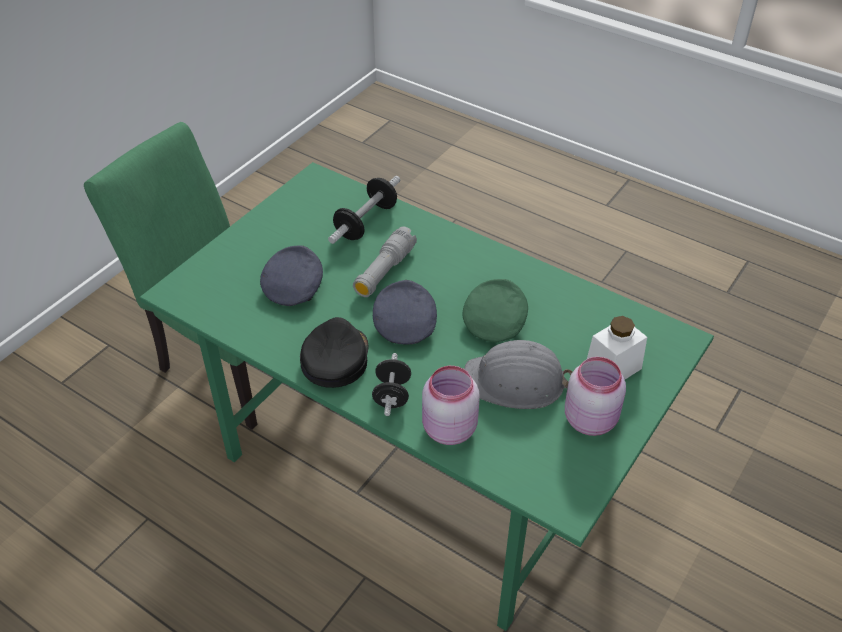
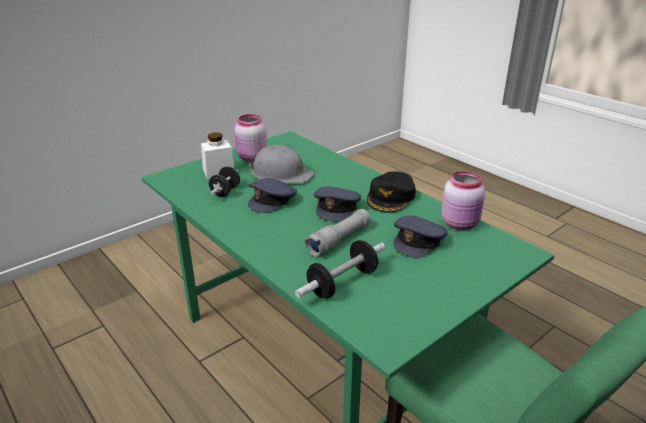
camera: 165 degrees left, 15 degrees down
(392, 395) = (358, 178): black dumbbell -> black dumbbell (225, 192)
(447, 429) = (332, 163): pink jar -> pink jar (460, 224)
(494, 321) = (273, 200): green cap -> grey cap

